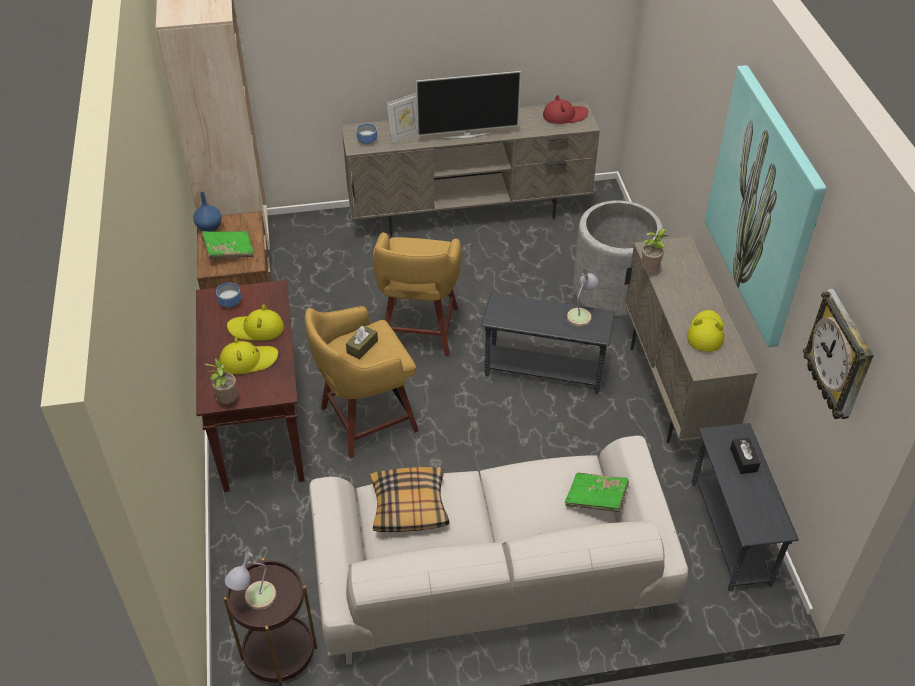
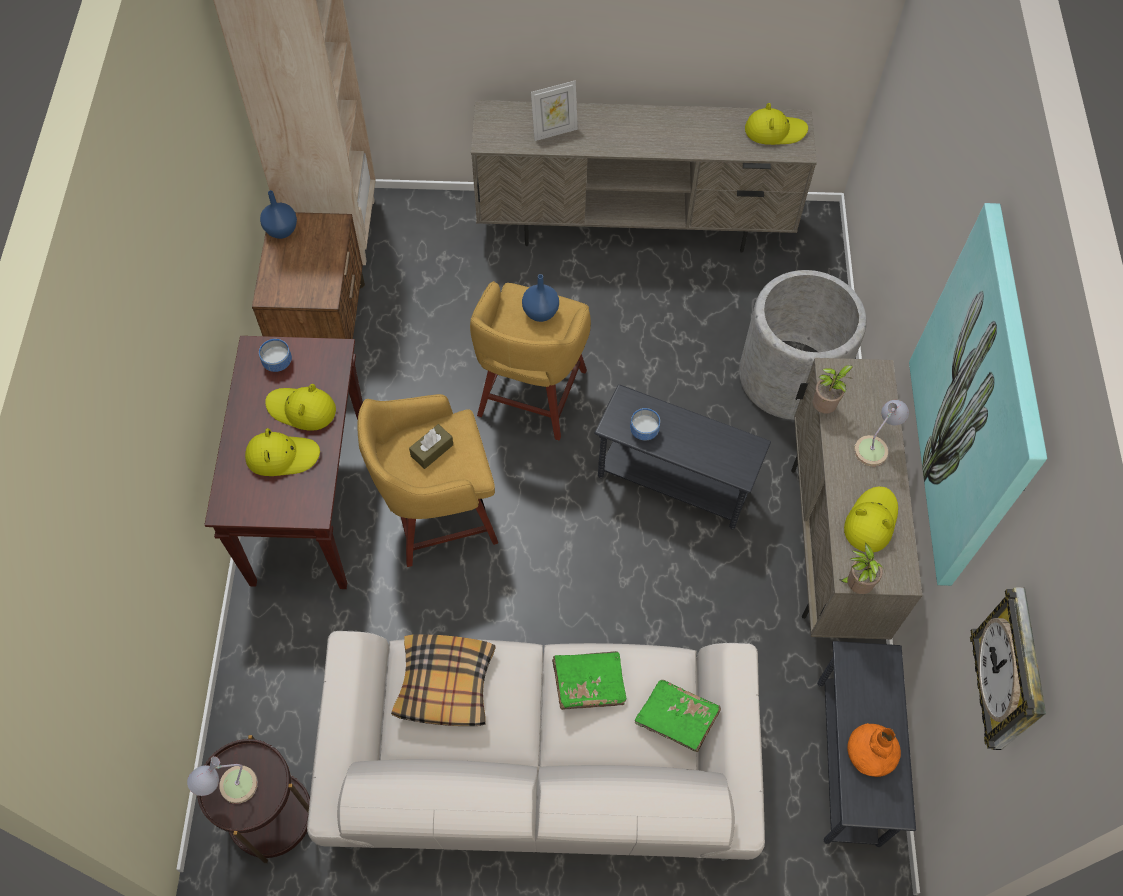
camera: 10 degrees right, 15 degrees up
(227, 401) = (244, 513): potted plant -> potted plant (855, 585)
(229, 251) = (298, 271): green book -> green book (588, 684)
(368, 140) = (504, 132): bowl -> bowl (645, 430)
(422, 250) = (540, 313): none -> blue vase
(467, 135) = (636, 143): television -> none
(564, 116) = (774, 131): red hat -> yellow hat
(581, 314) = (726, 439): table lamp -> table lamp (875, 446)
(743, 460) = (877, 700): black tissue box -> none
(749, 495) = (870, 754): none -> orange vase

